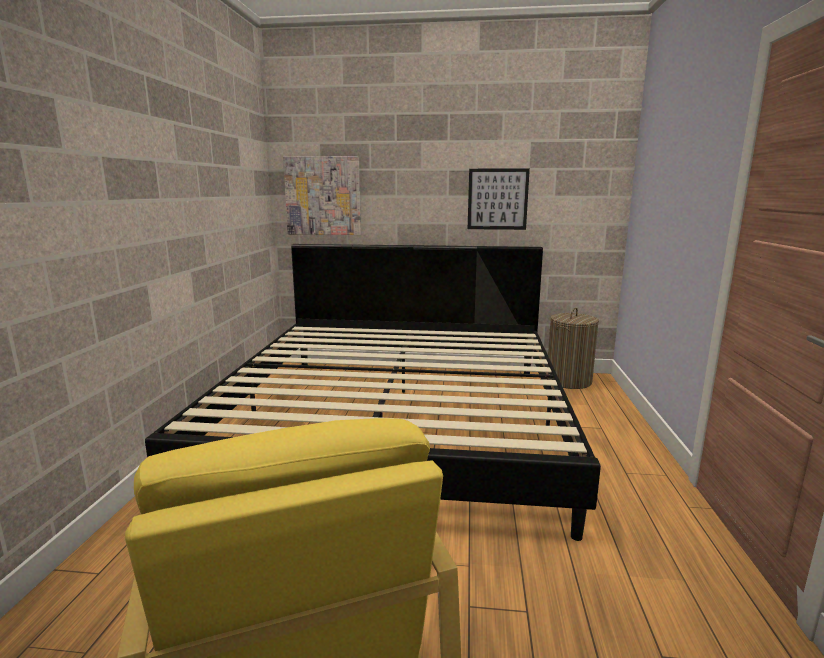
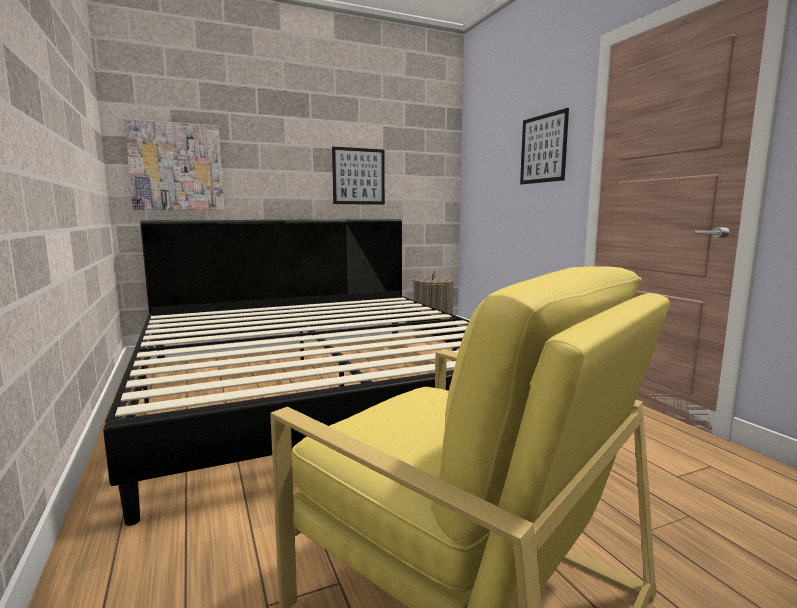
camera: 30 degrees left, 5 degrees down
(695, 177) = (543, 149): none -> picture

